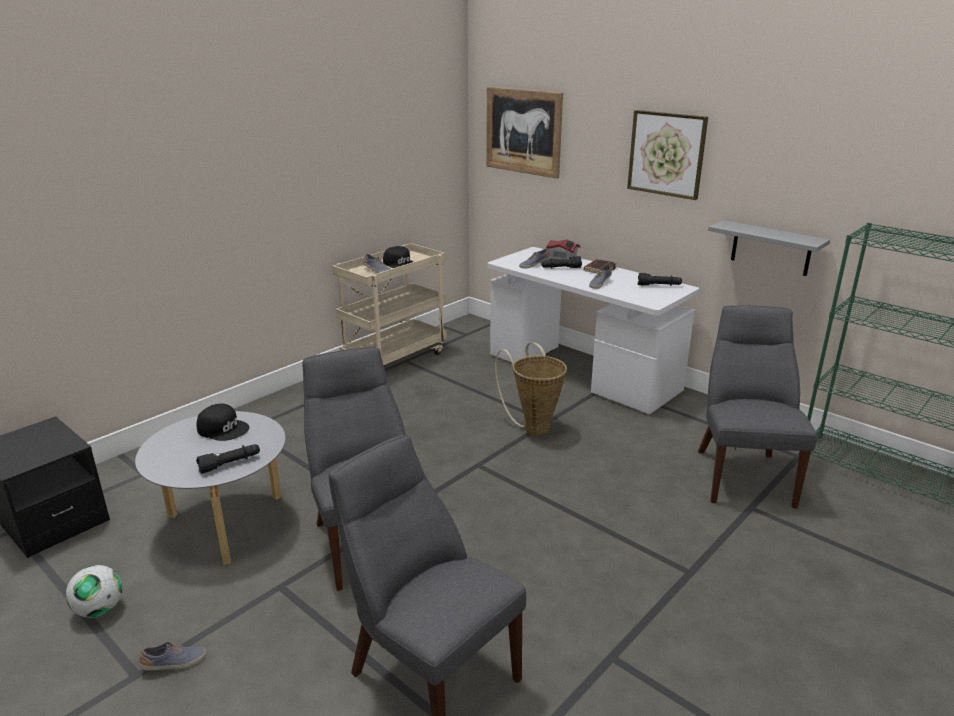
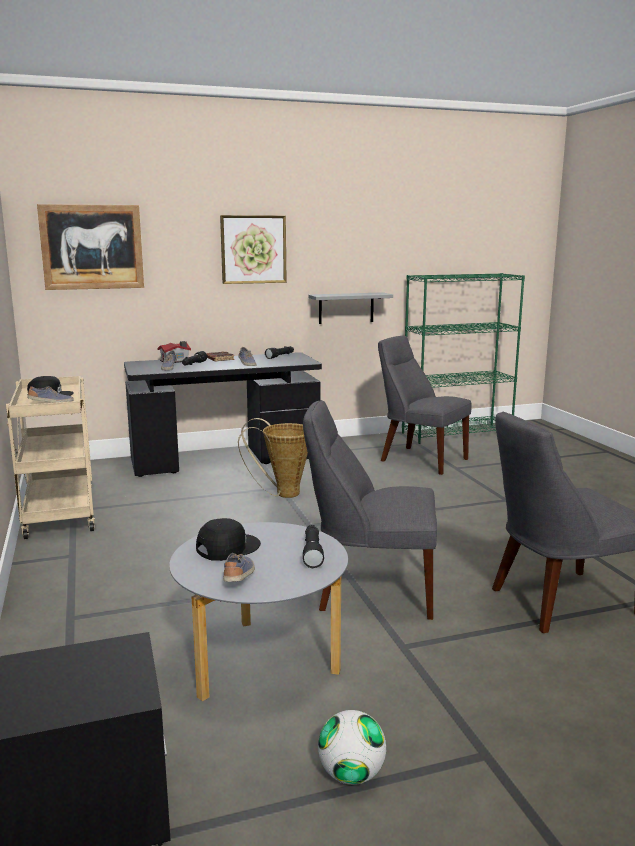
camera: 60 degrees left, 10 degrees down
(174, 664) = (482, 726): shoe -> shoe (239, 577)
(581, 373) = (225, 459): white desk -> black desk

